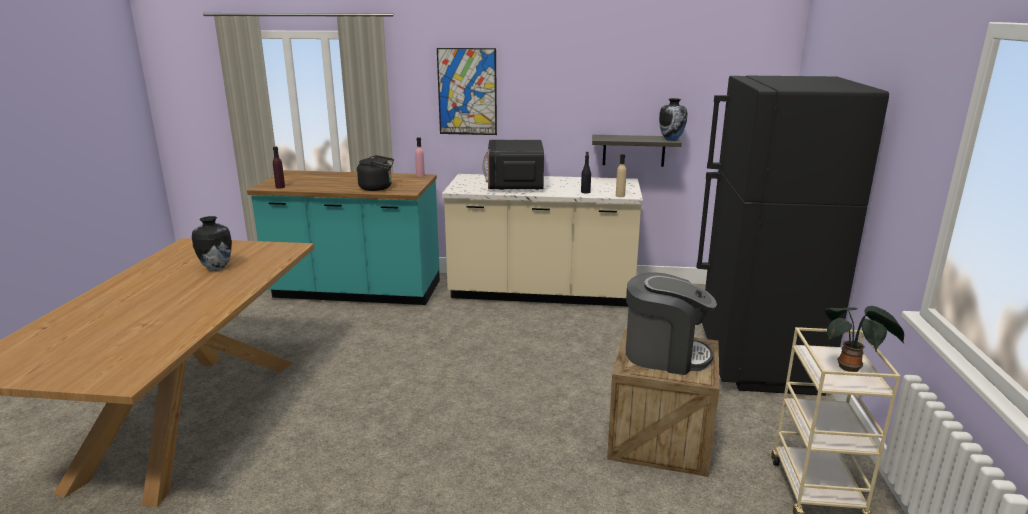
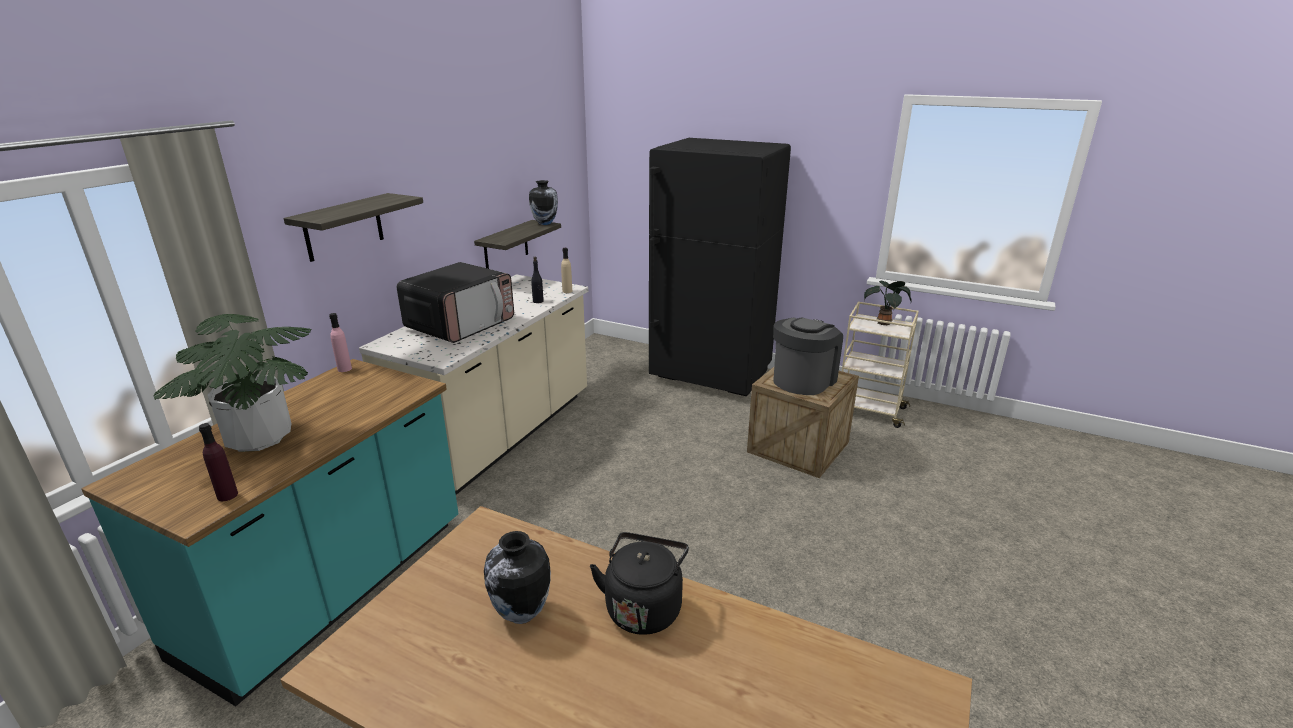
camera: 70 degrees left, 5 degrees up
(333, 180) = (259, 439): none -> potted plant
(378, 188) = (370, 405): black kettle -> black kettle (644, 607)
(467, 92) = (343, 227): picture -> shelf
(515, 184) = (461, 325): microwave -> microwave turned 75 degrees counterclockwise

